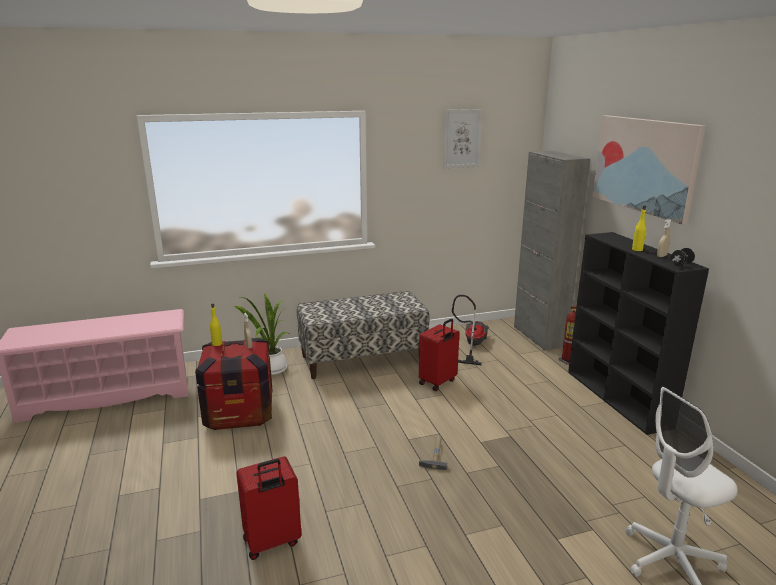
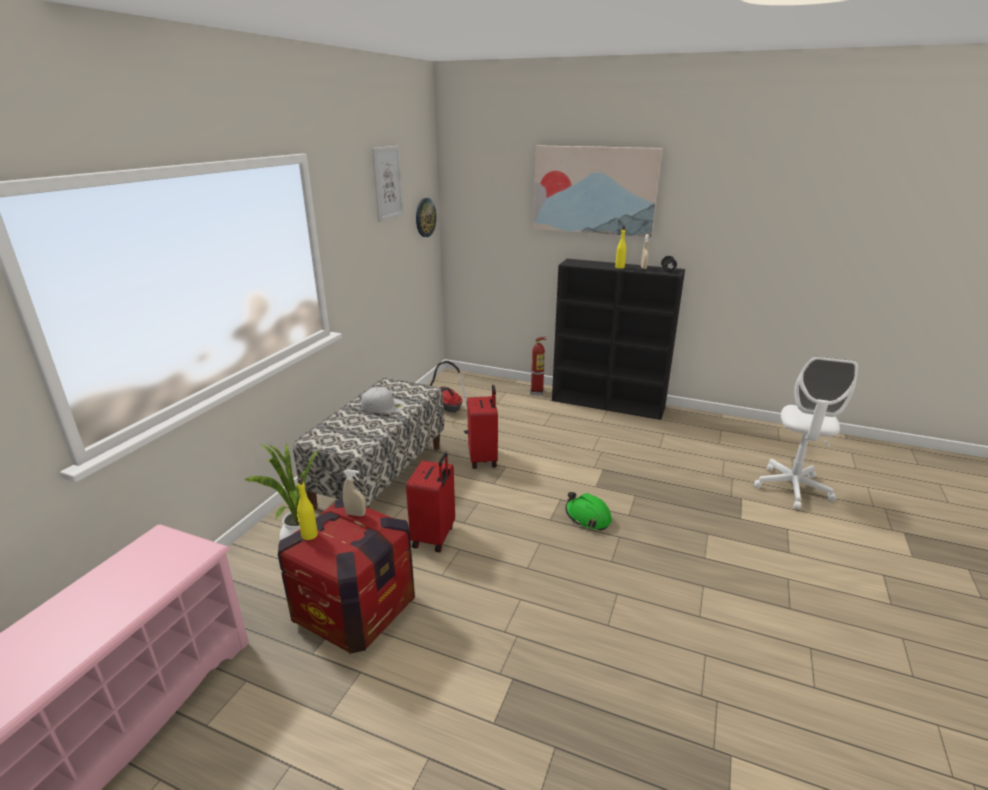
camera: 50 degrees left, 5 degrees up
(272, 542) = (624, 688): red suitcase -> red suitcase (435, 537)
(374, 305) = (383, 405): none -> white cap
(435, 454) = (587, 517): hammer -> green hard hat
(514, 172) = (425, 217): none -> wall clock
(539, 336) = (486, 381): grey cabinet -> none

